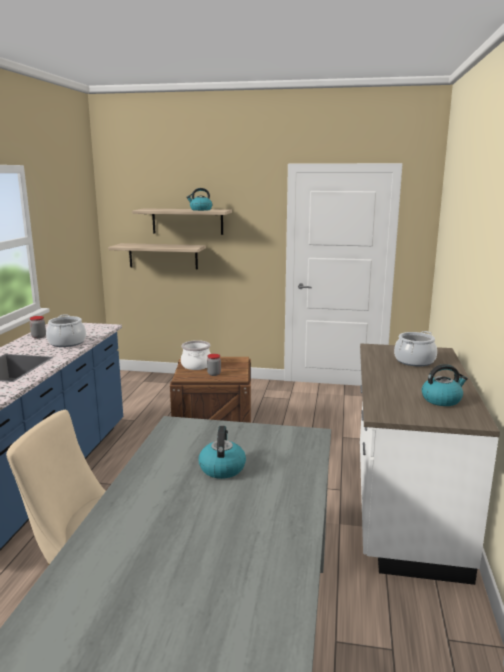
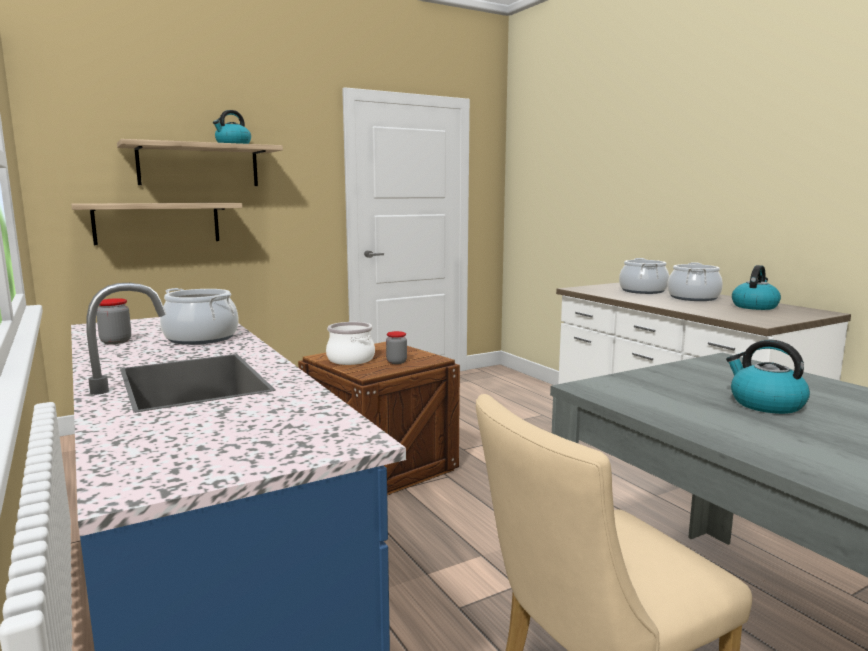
camera: 40 degrees left, 5 degrees down
(427, 378) = (693, 298): none -> cooking pot

